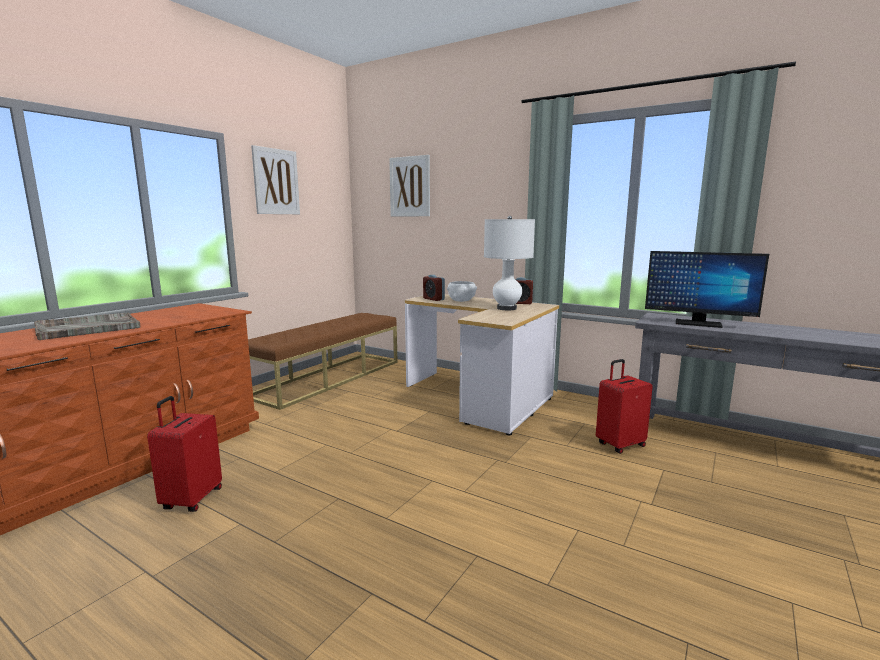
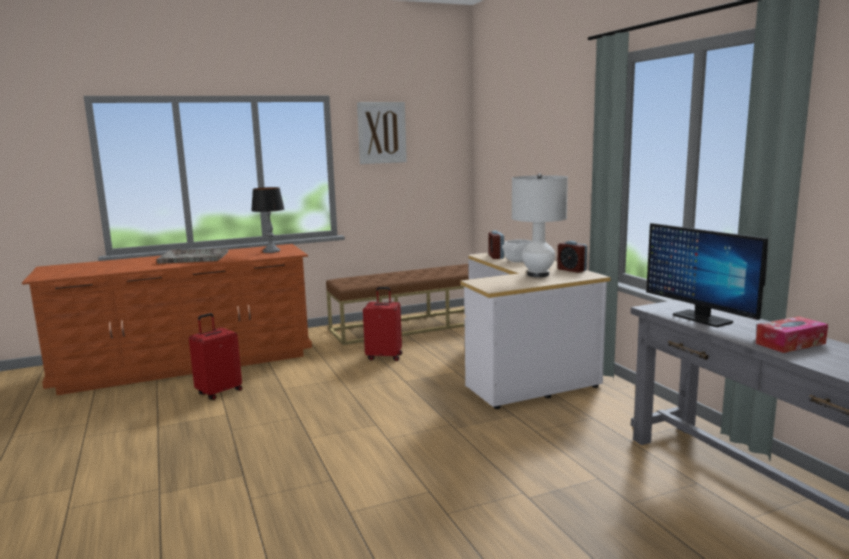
camera: 35 degrees right, 0 degrees up
(193, 312) = (271, 251): none -> table lamp
(410, 186) = (513, 131): picture -> none
(619, 445) = (593, 445): red suitcase -> red suitcase (384, 357)
(784, 331) = (790, 343): none -> tissue box

